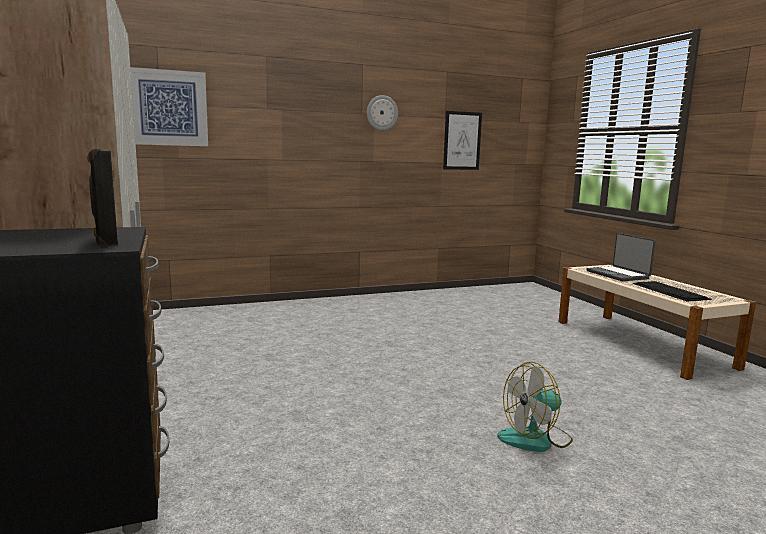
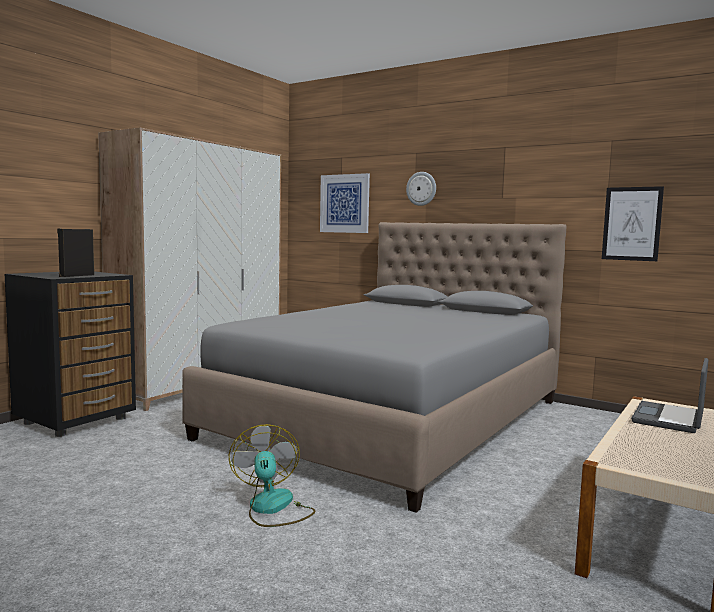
camera: 55 degrees right, 5 degrees down
(376, 339) = (393, 418): none -> grey bed
(382, 113) = (523, 195): wall clock -> wall clock (421, 188)
(535, 439) = (272, 508): fan -> fan turned 45 degrees clockwise
(670, 291) = (647, 447): keyboard -> none

